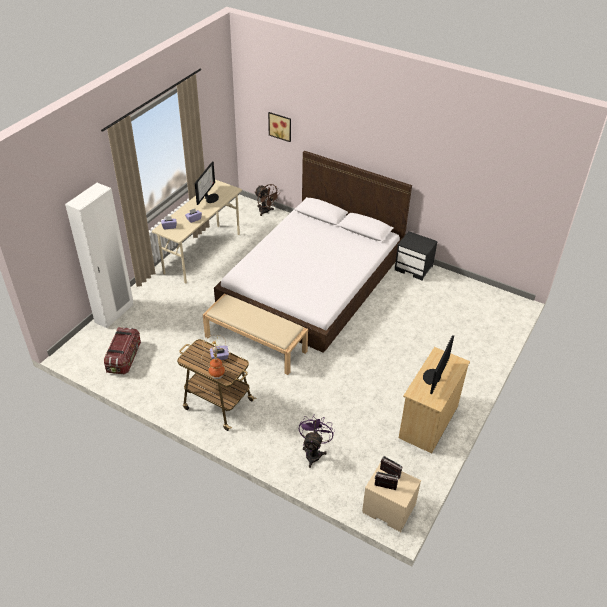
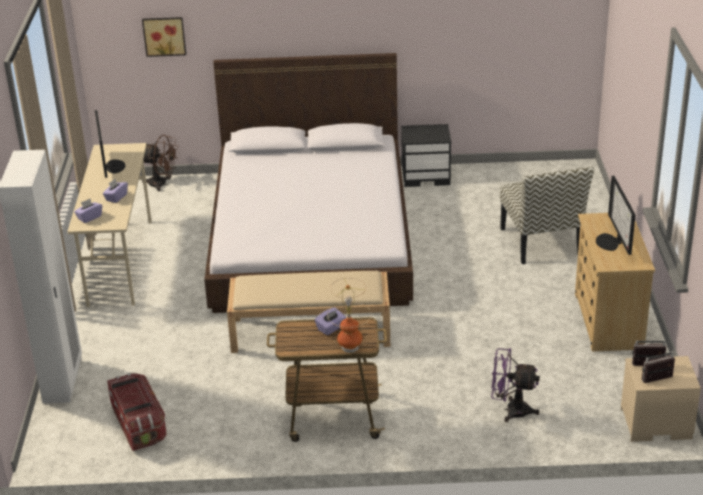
camera: 30 degrees left, 10 degrees down
(314, 452) = (511, 410): purple fan -> purple fan turned 60 degrees counterclockwise
(440, 346) = (541, 242): none -> chair

